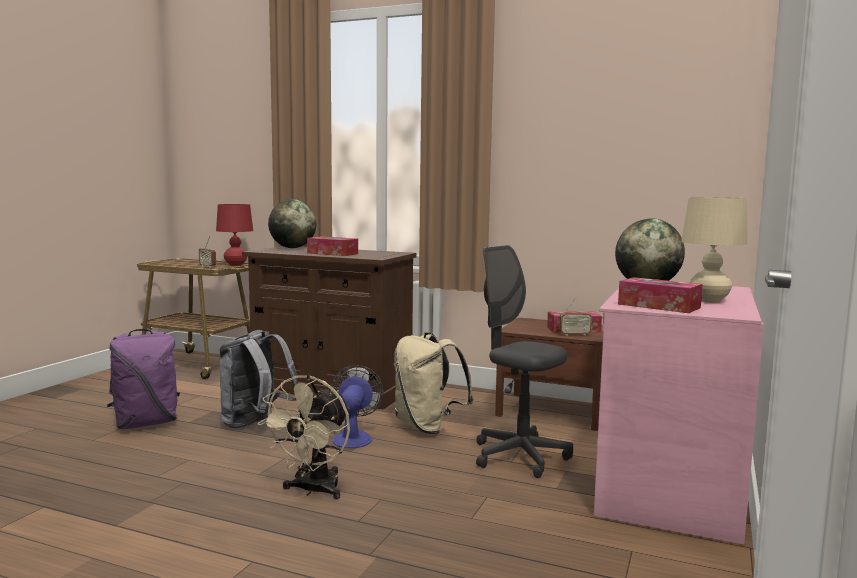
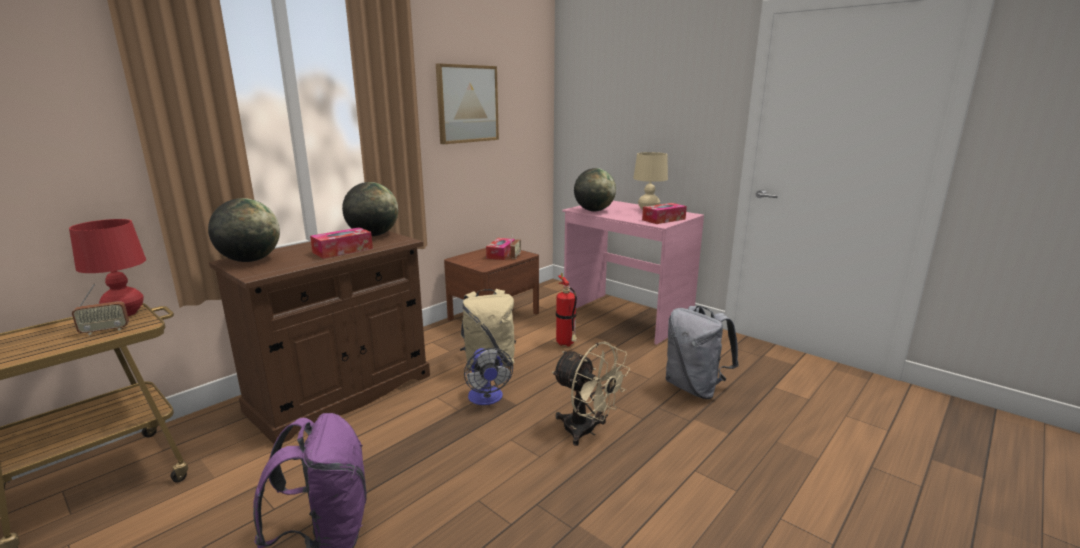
camera: 70 degrees left, 10 degrees up
(255, 424) = (407, 449): grey backpack -> grey backpack (695, 388)
(354, 437) = (487, 399): fan -> fan turned 135 degrees counterclockwise
(387, 253) = (373, 235): none -> globe
(519, 457) = (566, 344): grey office chair -> fire extinguisher
(579, 133) = (467, 104): none -> picture

